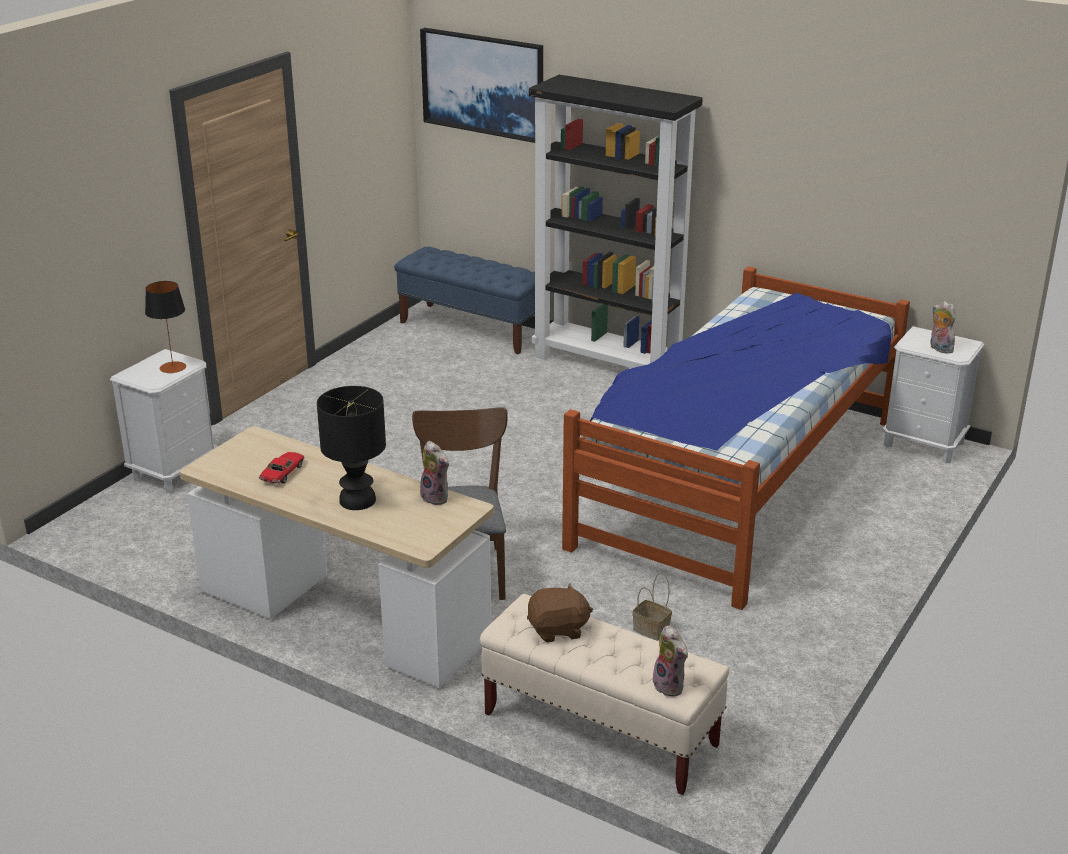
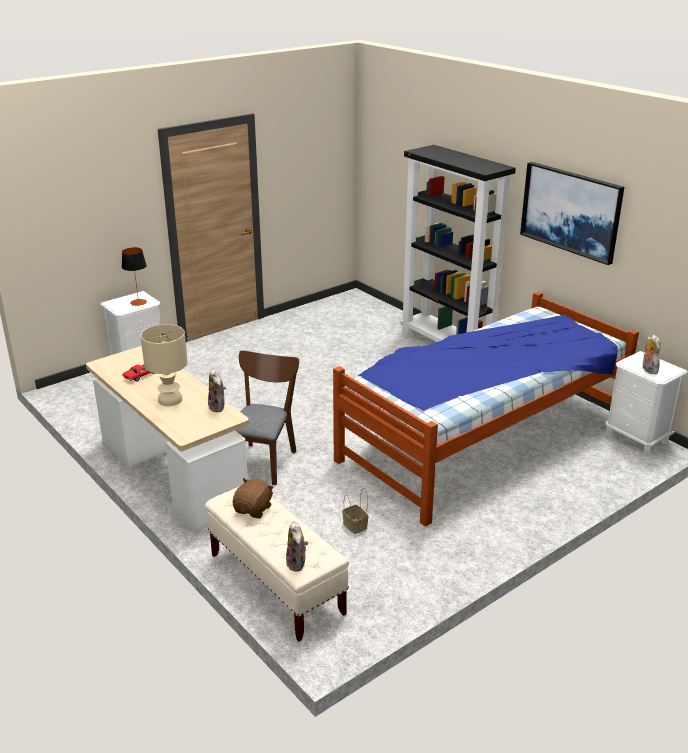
camera: 20 degrees right, 0 degrees up
(356, 500) = (169, 400): black table lamp -> beige table lamp
(473, 328) = (374, 310): blue bench -> none
(483, 84) = (393, 147): picture -> picture (571, 211)
(558, 630) = (254, 509): brown plush toy -> brown plush toy turned 75 degrees counterclockwise

